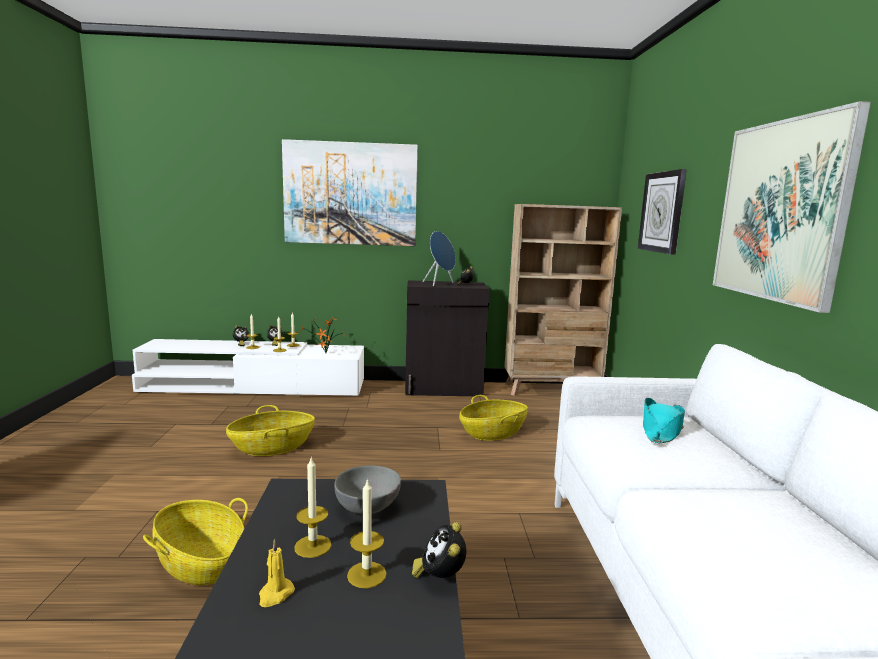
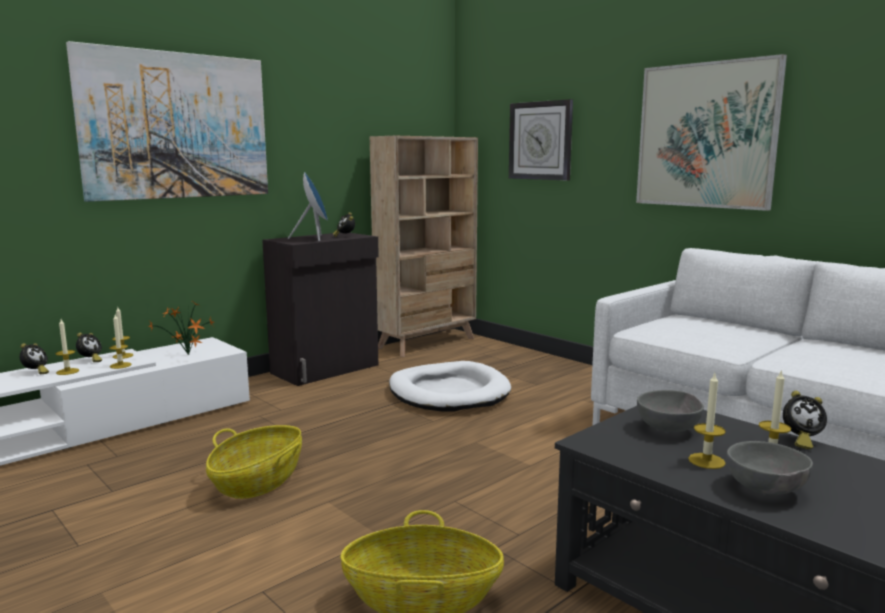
camera: 40 degrees left, 0 degrees up
(275, 594) = (766, 490): yellow candle -> grey bowl
(440, 578) = (800, 441): alarm clock -> alarm clock turned 45 degrees counterclockwise
(493, 433) = (448, 392): basket -> white dog bed
(661, 430) = (691, 324): turquoise hat -> none

